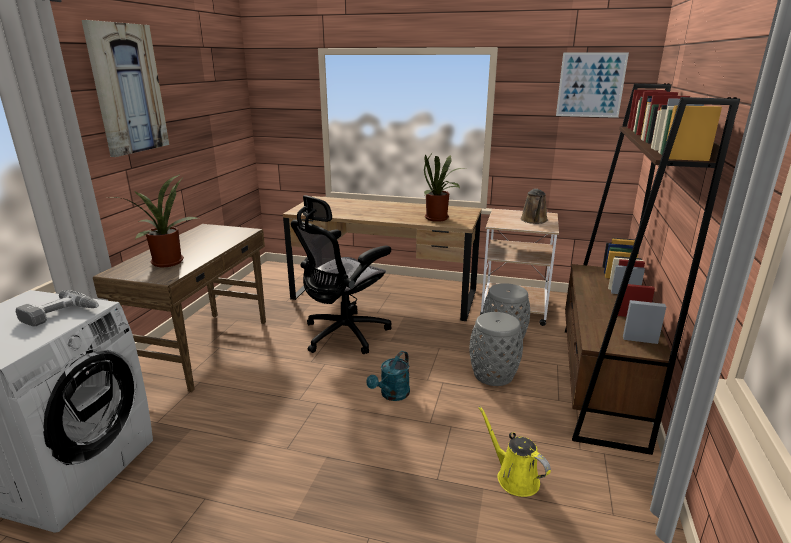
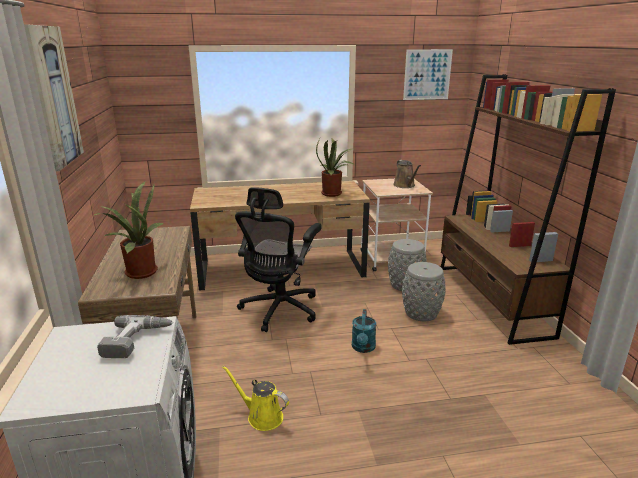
camera: 25 degrees left, 0 degrees up
(514, 477) = (496, 380): yellow watering can -> yellow watering can (262, 416)

